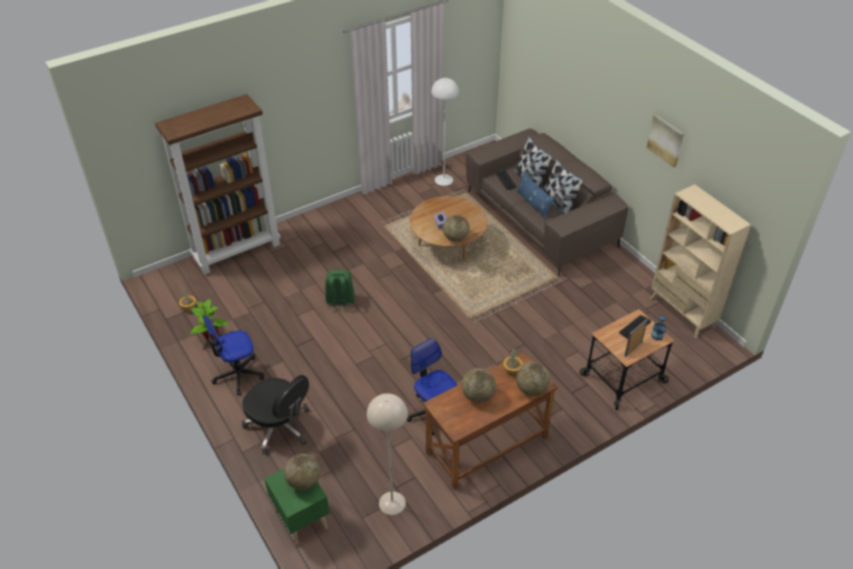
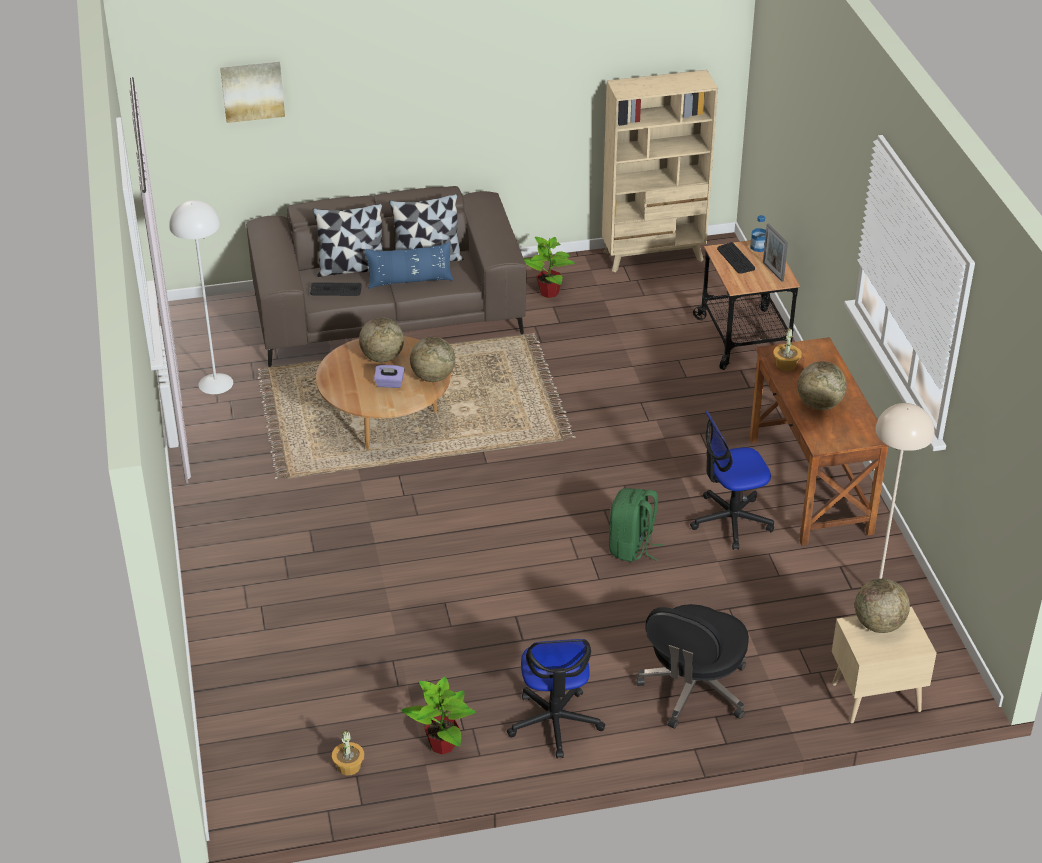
camera: 70 degrees left, 5 degrees down
(237, 251) = (230, 675): brown bookcase -> none
(280, 427) = (693, 690): black office chair -> black office chair turned 150 degrees clockwise
(301, 518) = (874, 696): green nightstand -> beige nightstand
(340, 302) = (448, 568): green backpack -> green backpack (632, 548)
(531, 389) = (825, 358): globe -> globe (382, 357)
(607, 276) = (549, 292): none -> potted plant
(666, 140) = (534, 58): picture -> picture (252, 91)

